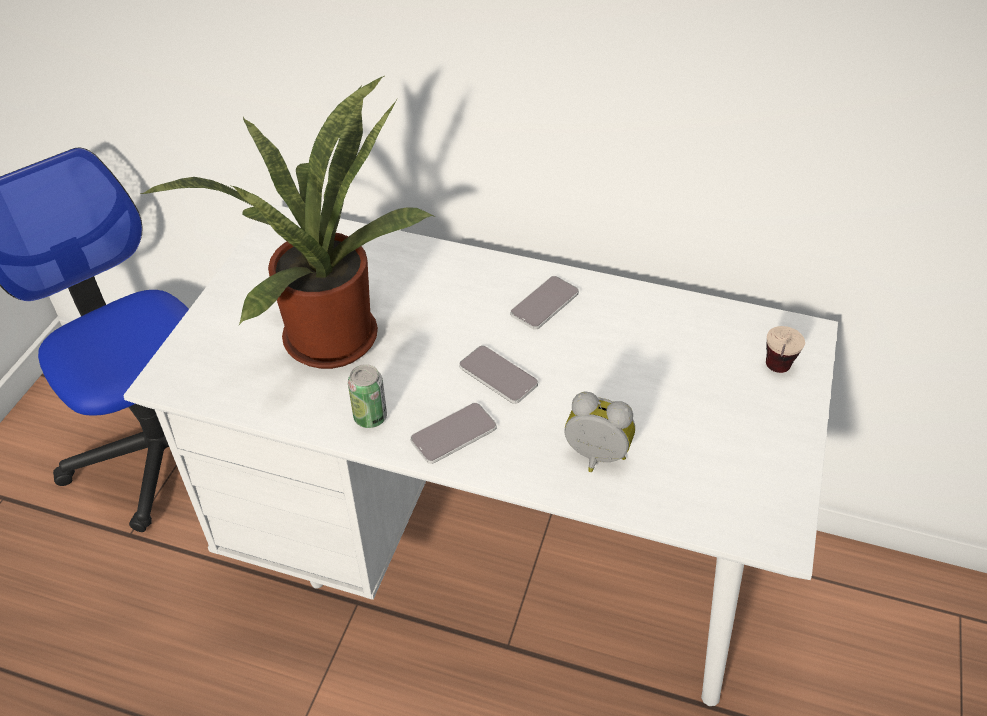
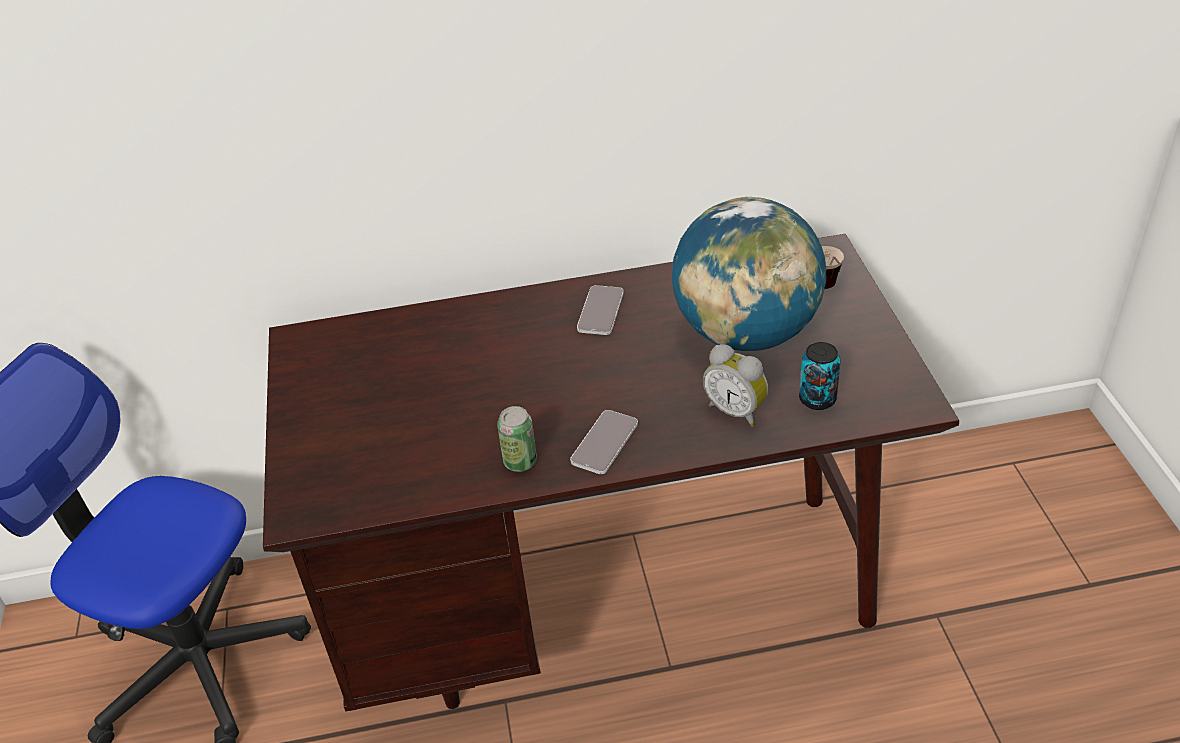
camera: 25 degrees left, 5 degrees down
(327, 332) = (422, 411): potted plant -> none
(494, 560) = (609, 601): white desk -> brown desk
(498, 375) = (606, 382): phone -> none
(595, 458) = (736, 410): alarm clock -> alarm clock turned 135 degrees counterclockwise
(662, 384) = (746, 333): none -> globe
(681, 483) = (817, 399): none -> can

